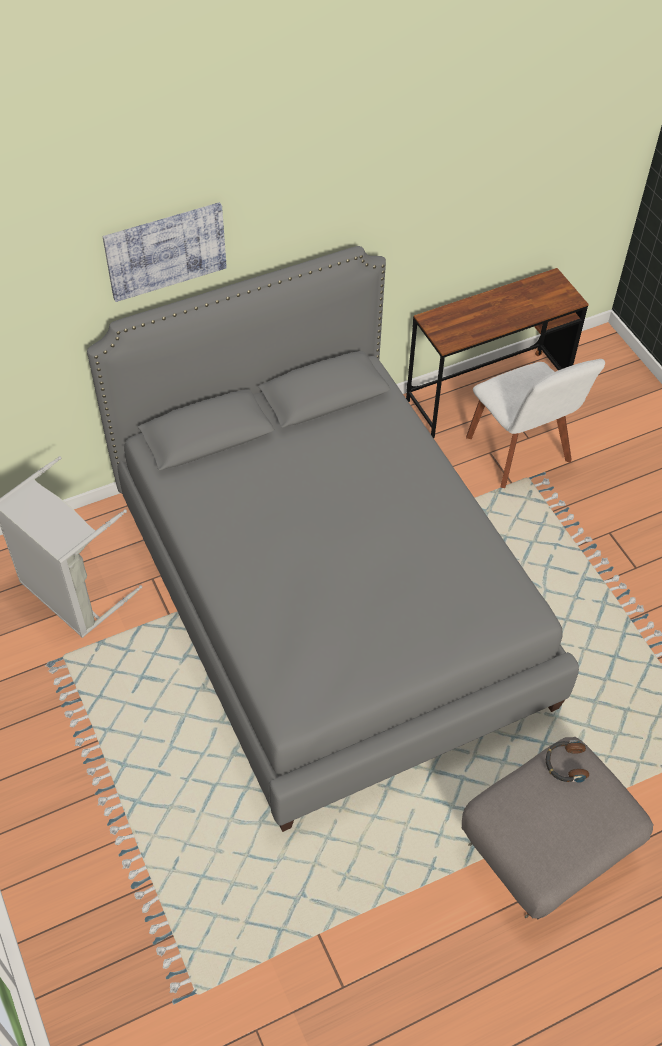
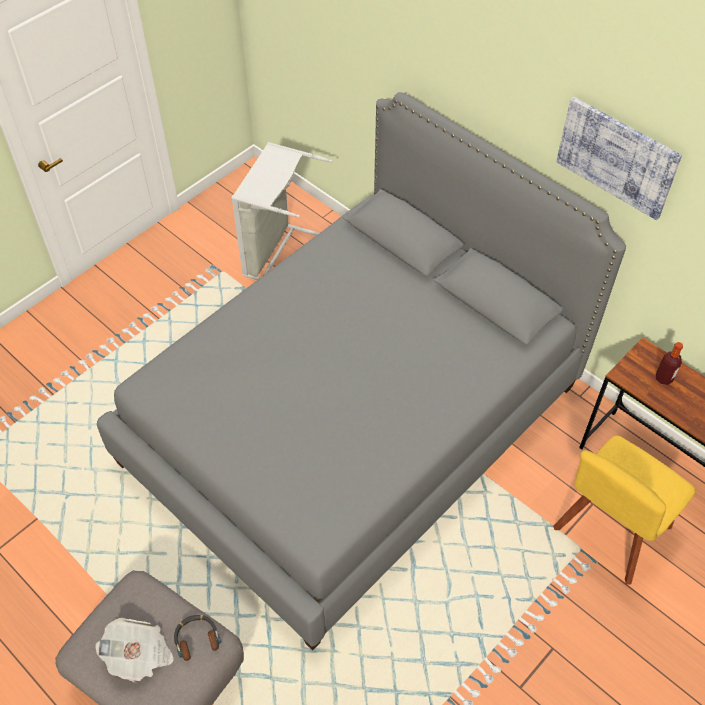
camera: 70 degrees right, 0 degrees up
(165, 250) = (462, 71): picture -> picture (617, 157)
(462, 320) = (663, 378): none -> bottle
(520, 453) = (609, 532): white chair -> yellow chair
(569, 818) = (139, 655): none -> newspaper

